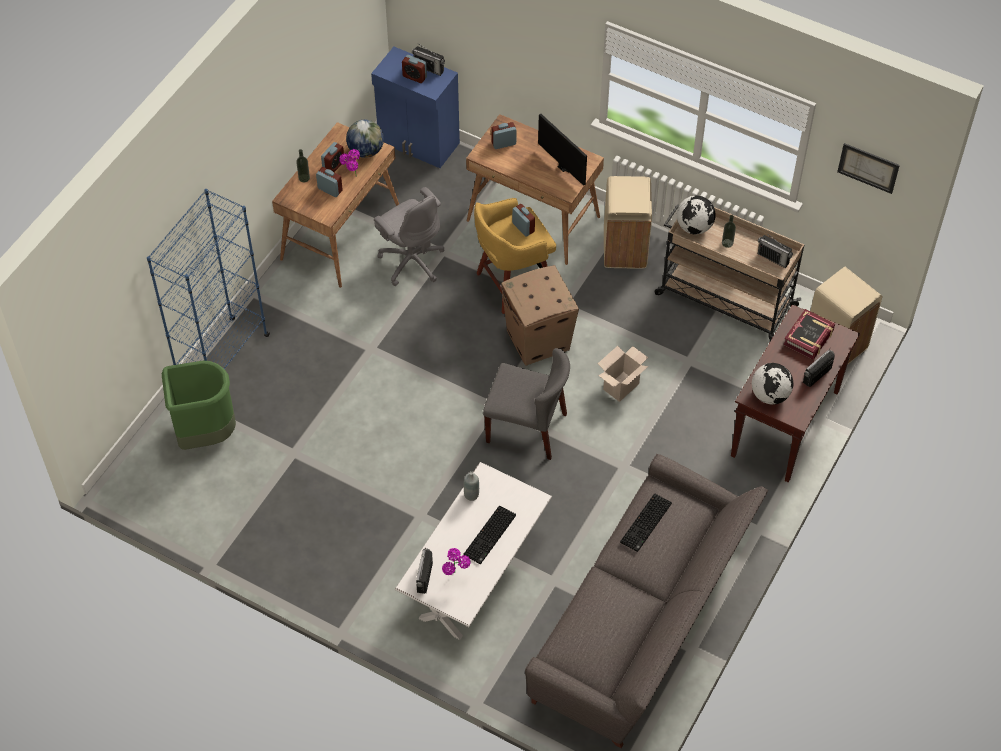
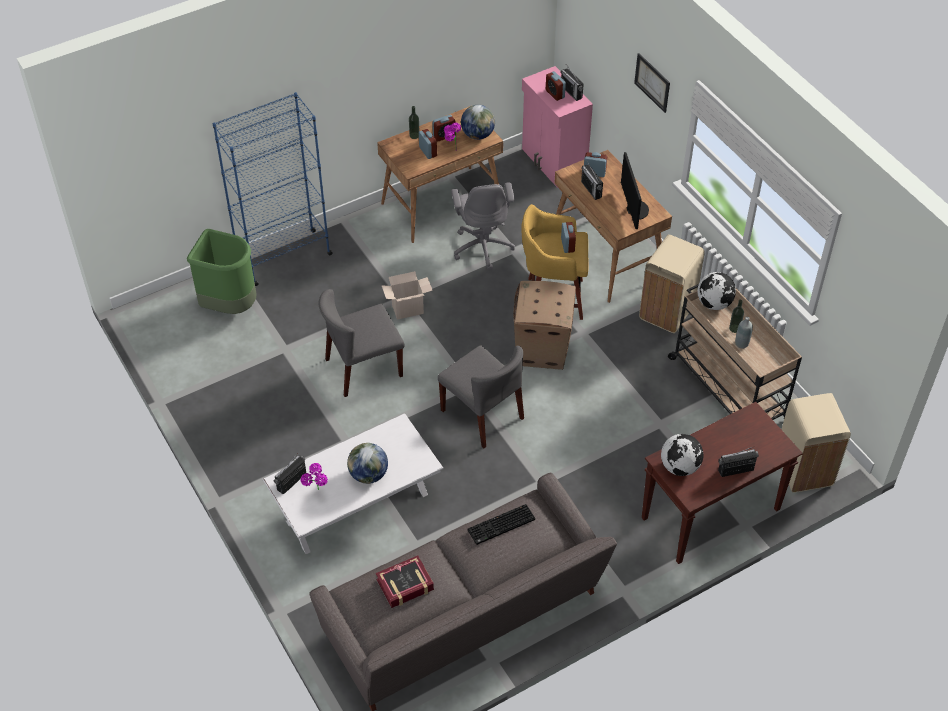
camera: 30 degrees right, 5 degrees down
(384, 436) = (363, 368): none -> grey chair
(418, 143) = (553, 162): blue cabinet -> pink cabinet
(471, 495) = (377, 435): grey bottle -> grey bottle (741, 343)
(490, 536) = (368, 475): keyboard -> globe
(621, 385) = (586, 417): cardboard box -> cardboard box (408, 308)
(773, 258) = (768, 358): radio -> radio (591, 189)
(809, 337) = (751, 435): book -> book (405, 585)
(868, 167) = (873, 297): picture -> picture (652, 82)

